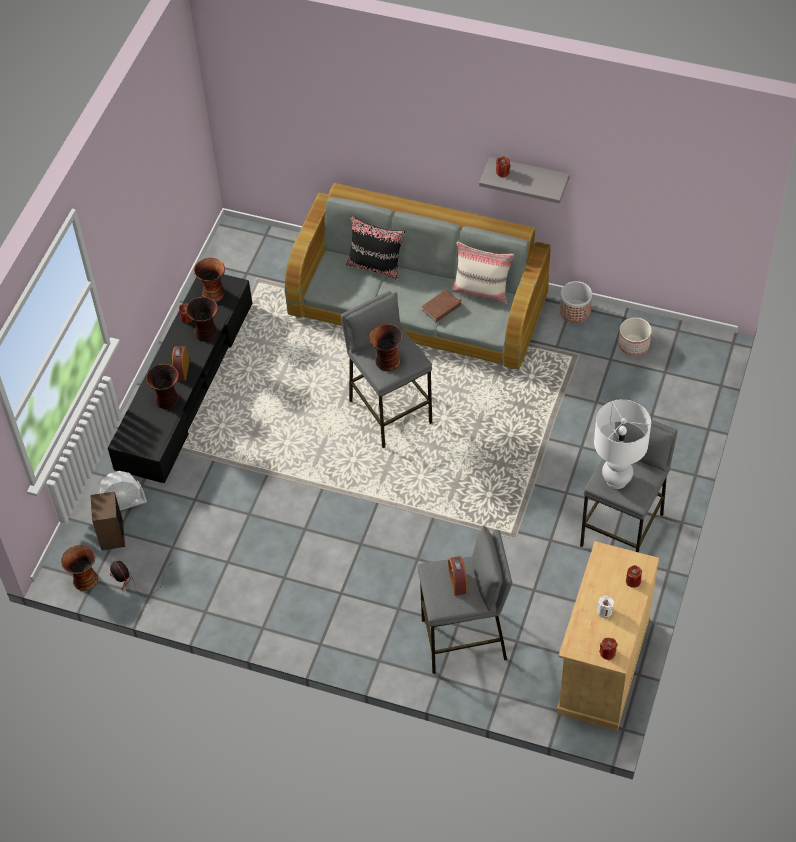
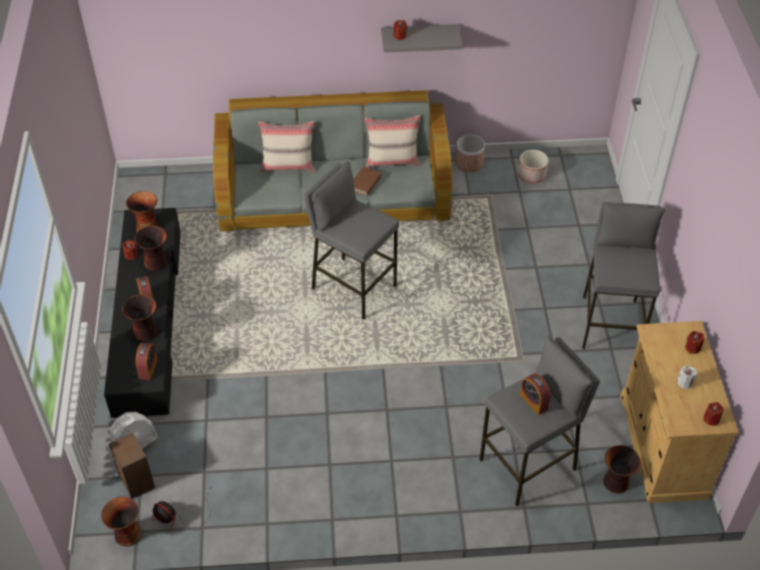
camera: 25 degrees left, 5 degrees down
(155, 435) = (148, 368): none -> alarm clock
(376, 266) = (288, 166): black pillow -> beige pillow
(387, 362) = (358, 229): vase -> vase (615, 483)
(616, 480) = (620, 268): white table lamp -> none

